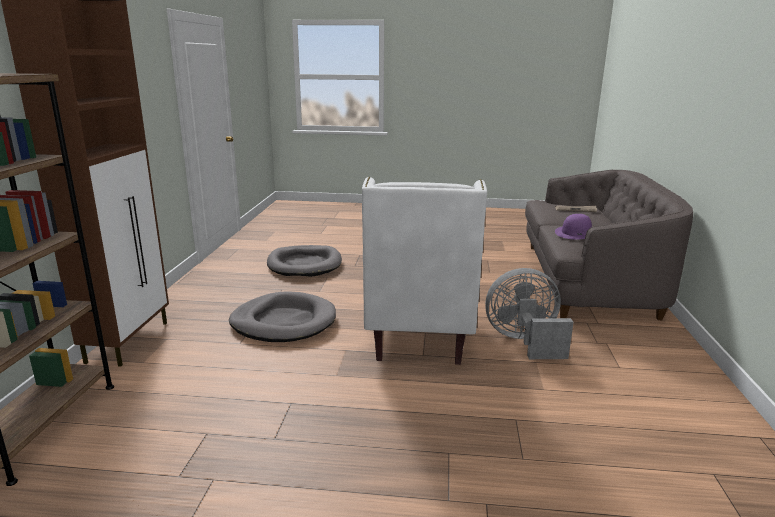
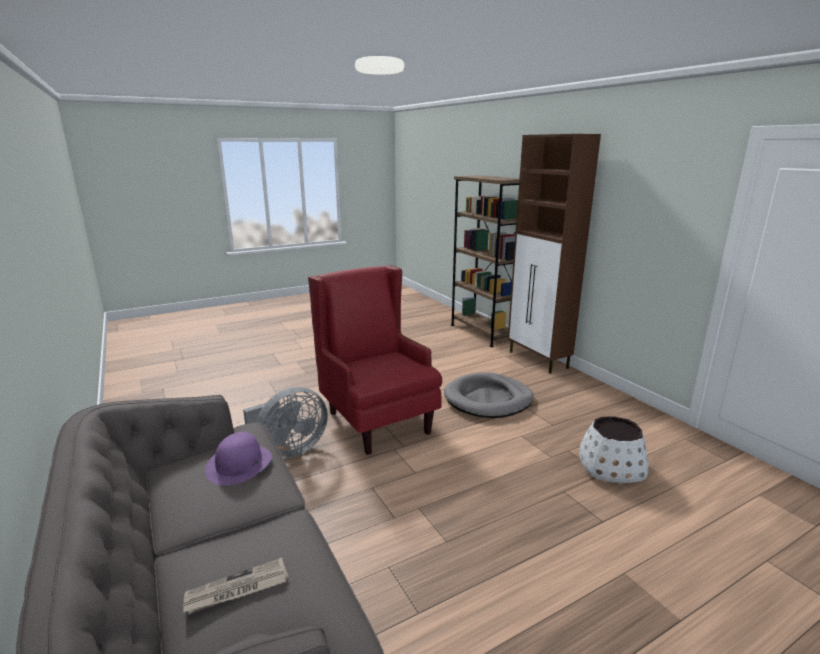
camera: 145 degrees right, 0 degrees up
(304, 264) = (611, 467): grey dog bed -> white planter
(419, 338) = (377, 422): white armchair -> red armchair

